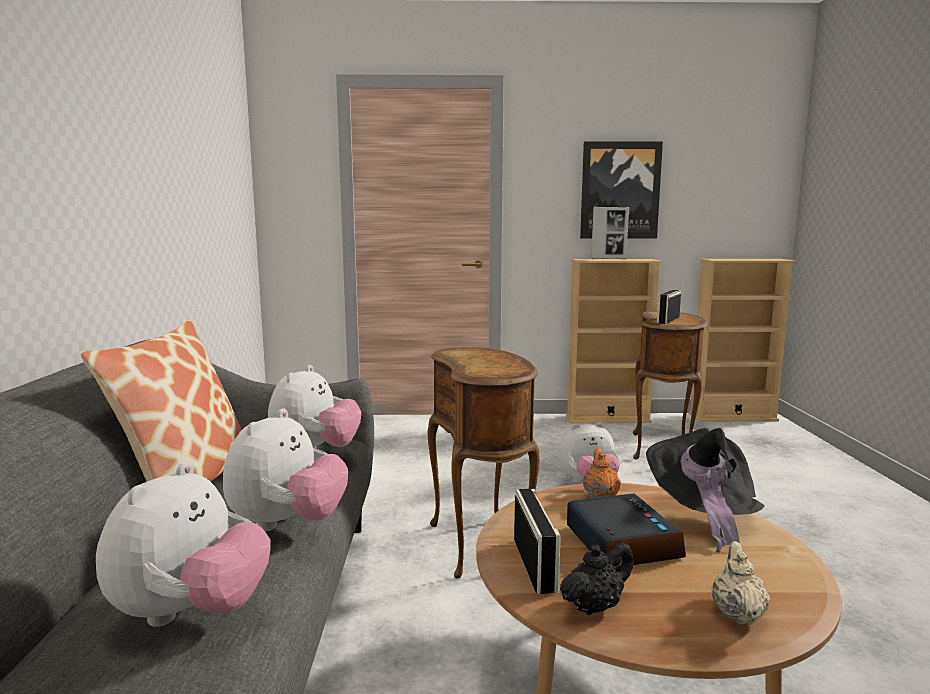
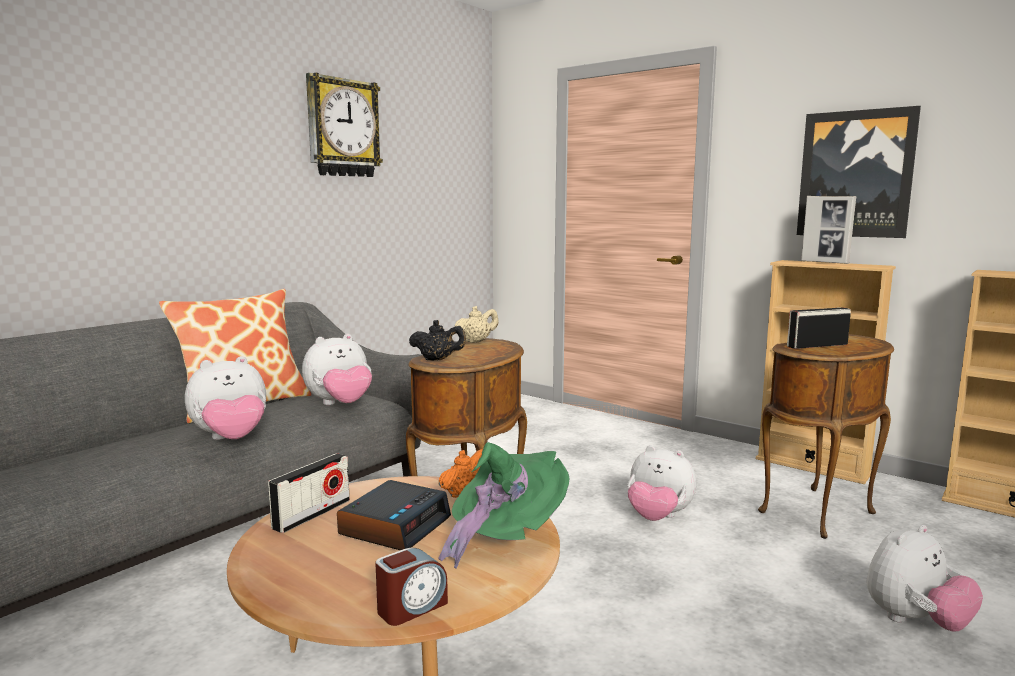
camera: 40 degrees right, 0 degrees up
(156, 110) = (342, 128): none -> wall clock
(191, 613) = (106, 463): plush toy -> plush toy (915, 621)
(595, 606) = (282, 549): black teapot -> black teapot (437, 360)
(702, 515) = (504, 535): black hat -> green hat
(737, 613) = (344, 595): beige teapot -> beige teapot (476, 341)
(793, 595) = (411, 608): none -> alarm clock

